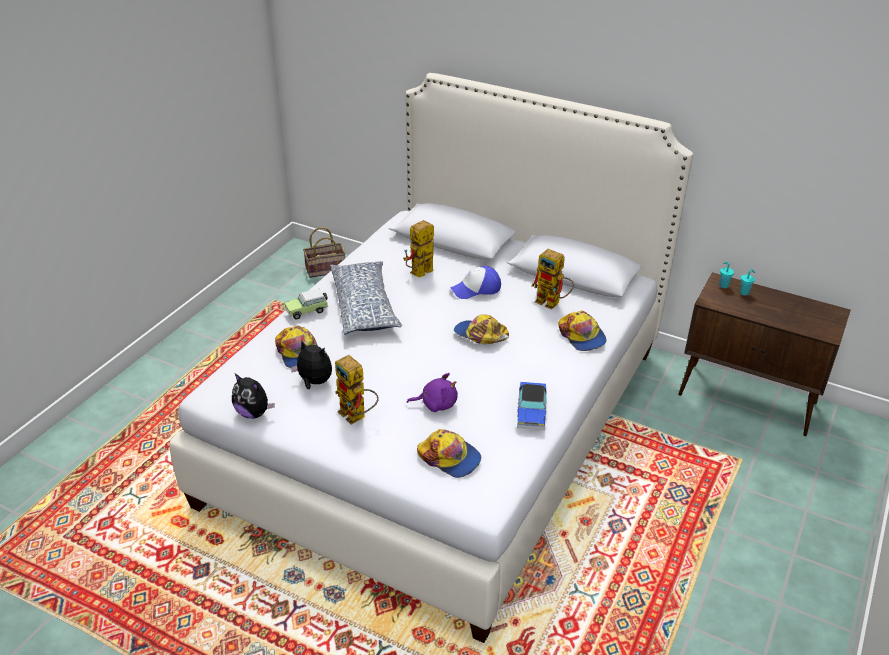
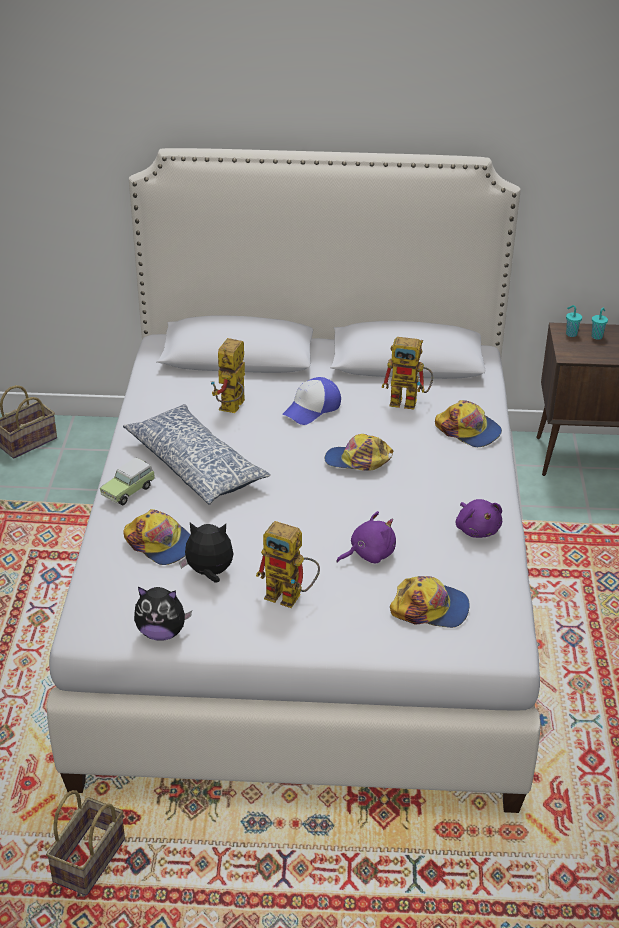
camera: 25 degrees left, 0 degrees up
(172, 559) = (89, 862): none -> basket
(531, 411) = (477, 529): toy car -> purple plush toy

